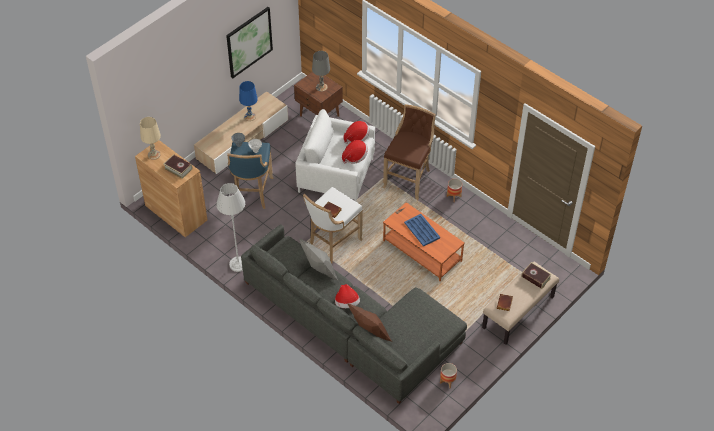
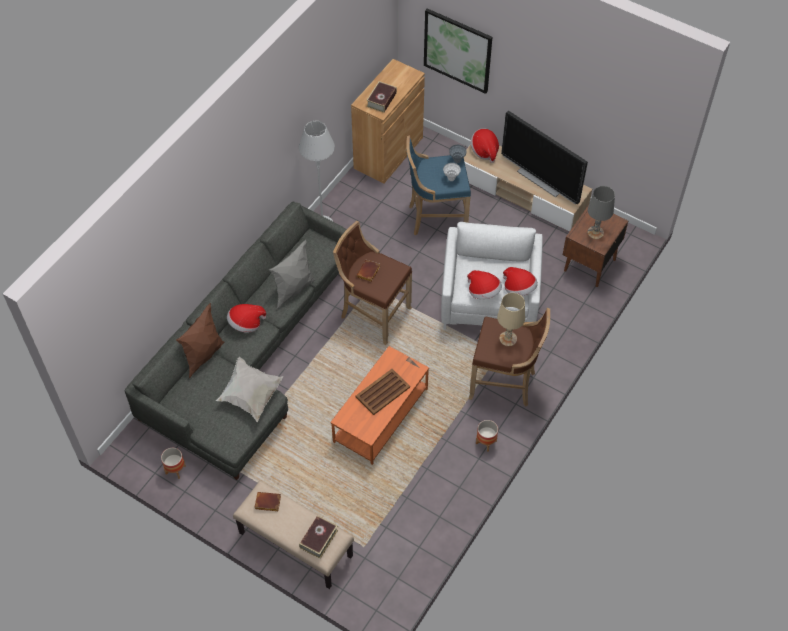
camera: 80 degrees right, 5 degrees up
(154, 154) = (398, 74): beige table lamp -> beige table lamp (508, 338)
(211, 143) = (484, 151): none -> hat
(249, 42) = (590, 108): picture -> picture (457, 50)
(250, 116) = (541, 180): blue table lamp -> television
(332, 244) = (373, 314): white stool -> brown stool
(413, 306) = (250, 396): none -> white pillow
(422, 230) = (382, 392): blue tray -> brown tray

